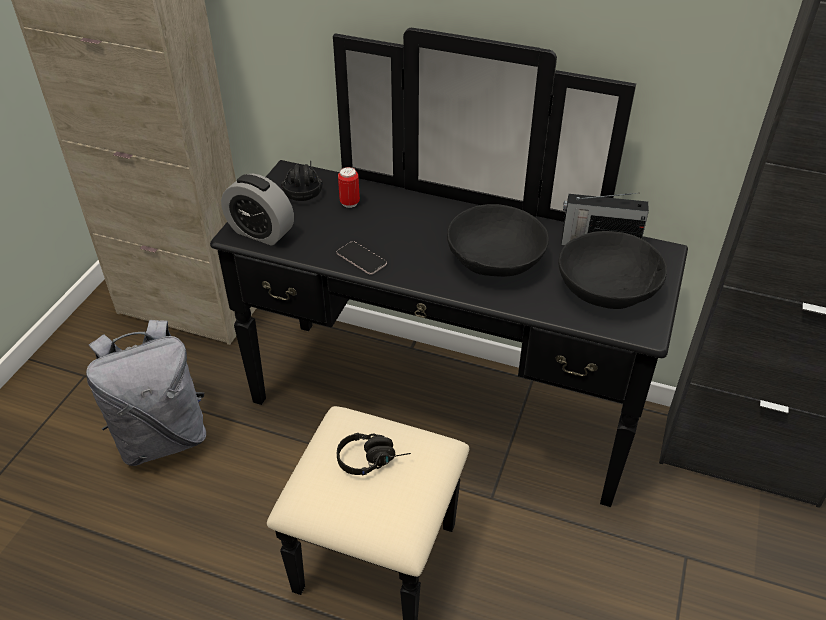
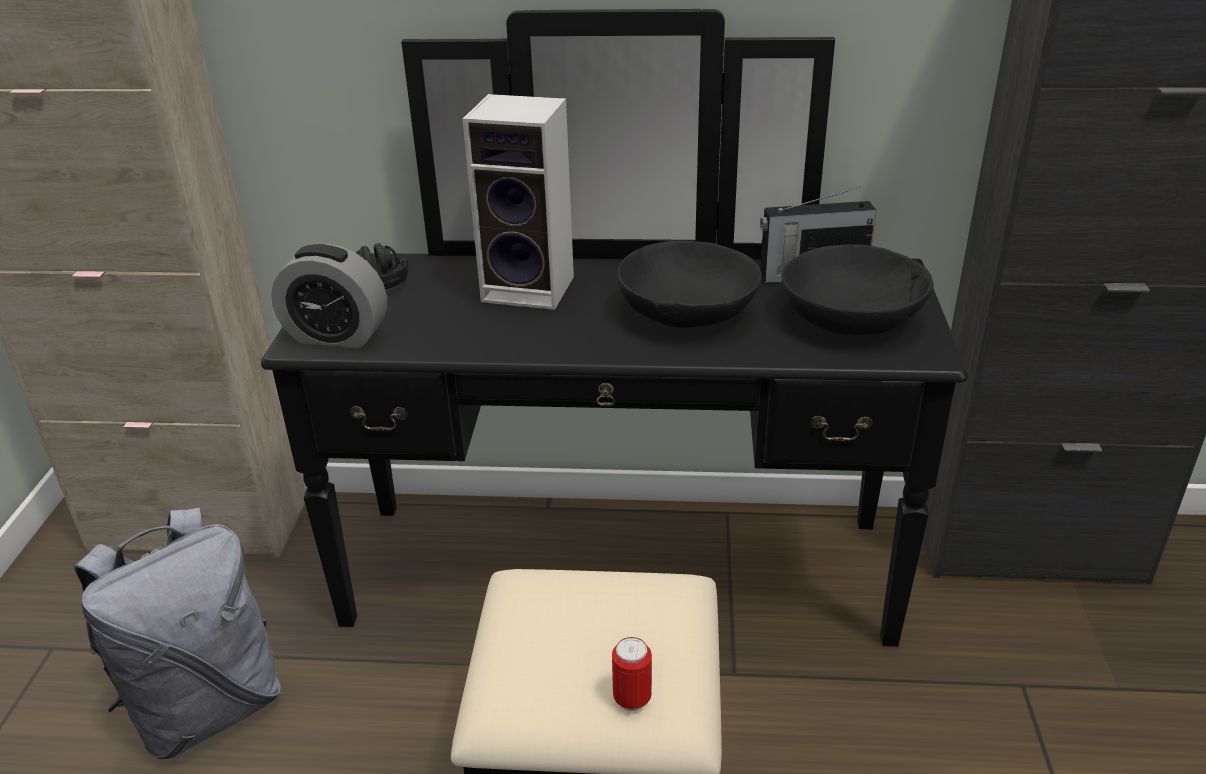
camera: 15 degrees left, 10 degrees down
(349, 203) = (453, 283): can -> can (632, 699)
(361, 258) = (500, 341): phone -> none
(373, 459) = (589, 623): black headphones -> none
(399, 218) = (532, 288): none -> speaker

